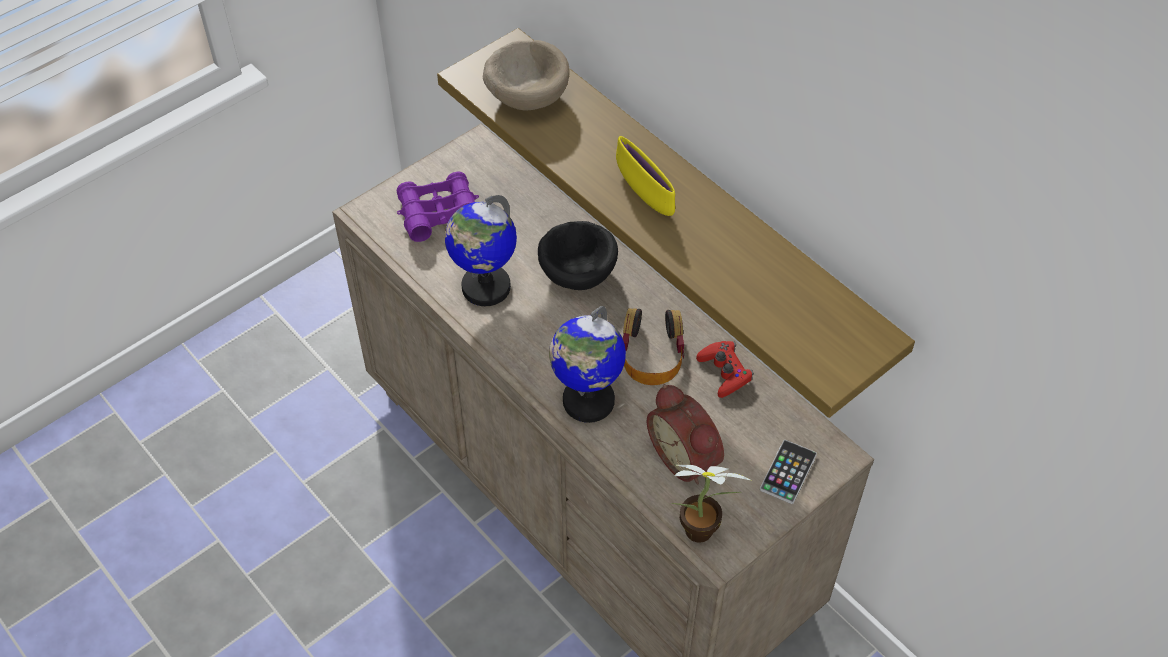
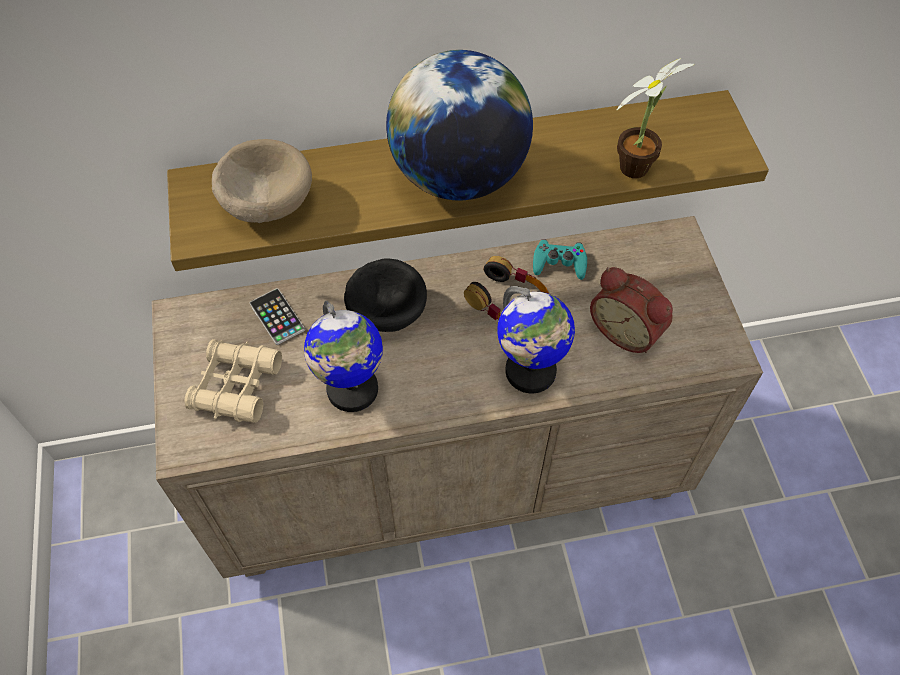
camera: 60 degrees left, 5 degrees up
(439, 214) = (236, 386): purple binoculars -> beige binoculars
(644, 194) = (458, 176): yellow bowl -> globe
(686, 456) = (627, 330): alarm clock -> alarm clock turned 45 degrees clockwise
(704, 532) = (706, 355): potted plant -> potted plant (637, 165)
(724, 372) = (559, 263): red game controller -> turquoise game controller
(788, 472) = (678, 272): phone -> phone (277, 317)

